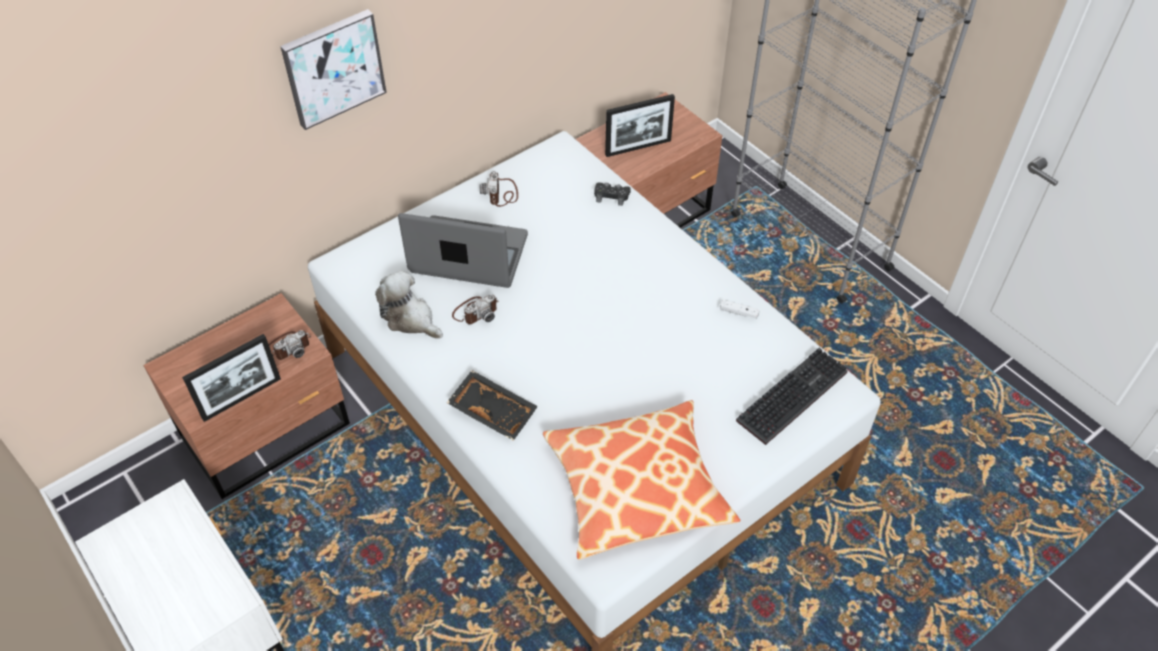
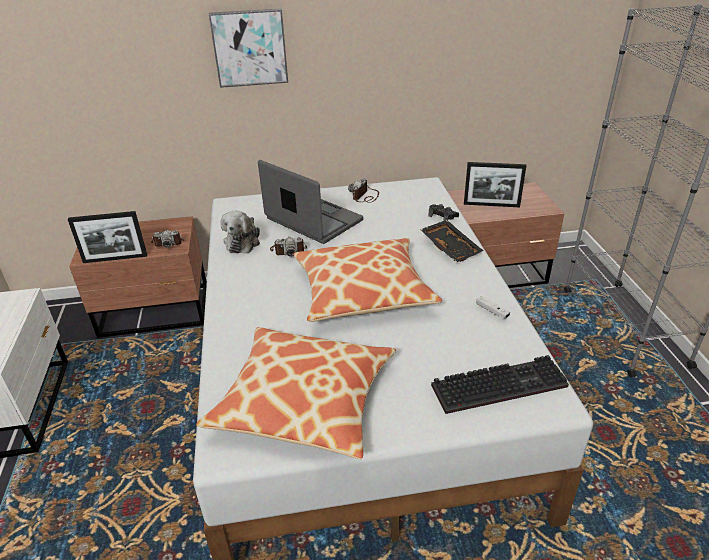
camera: 30 degrees right, 15 degrees down
(410, 319) = (243, 241): plush toy -> plush toy turned 150 degrees counterclockwise
(493, 410) = (245, 309): black tray -> black tray (451, 247)
(599, 337) = (363, 291): none -> pillow

